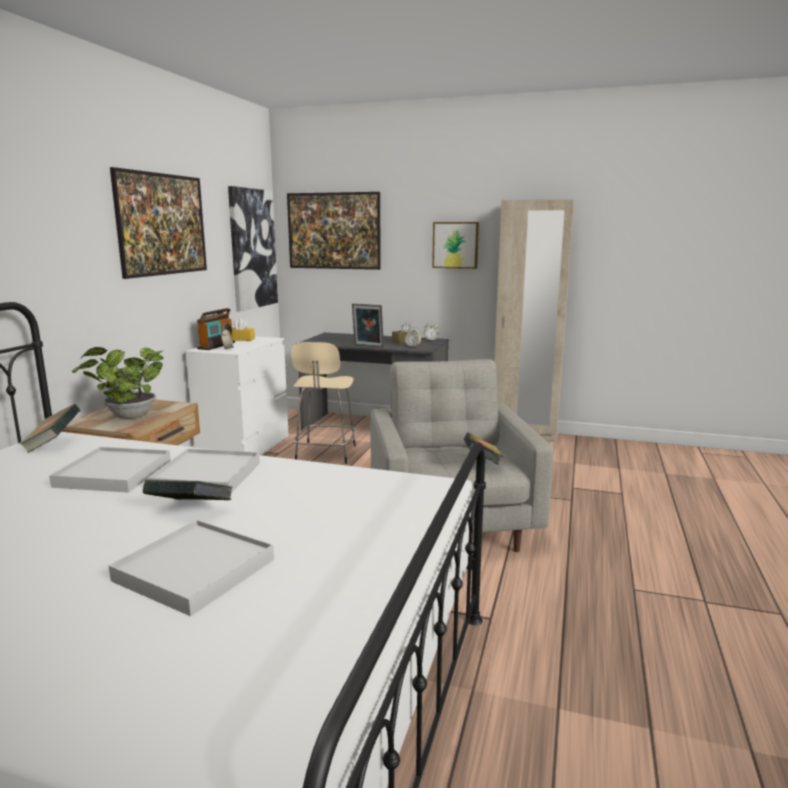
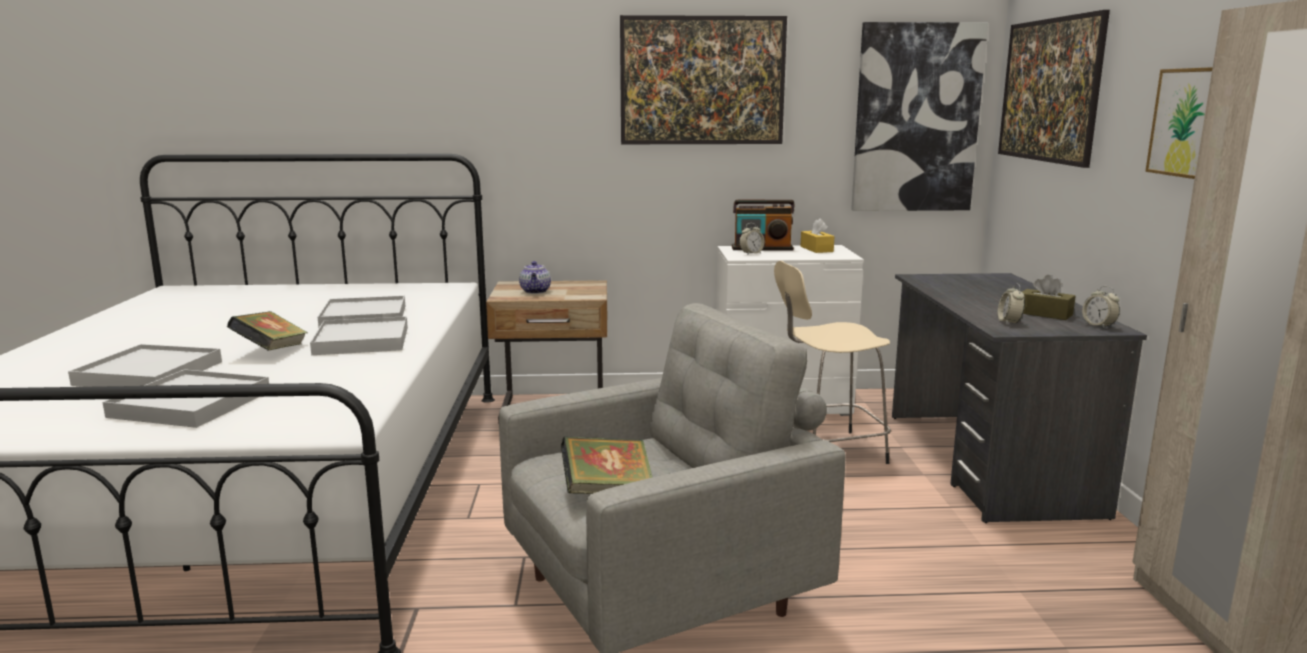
camera: 70 degrees right, 0 degrees up
(53, 444) = (435, 290): book -> none
(128, 417) = (535, 291): potted plant -> teapot
(333, 540) = (191, 404): none -> white tray
(368, 346) = (952, 302): picture frame -> none

